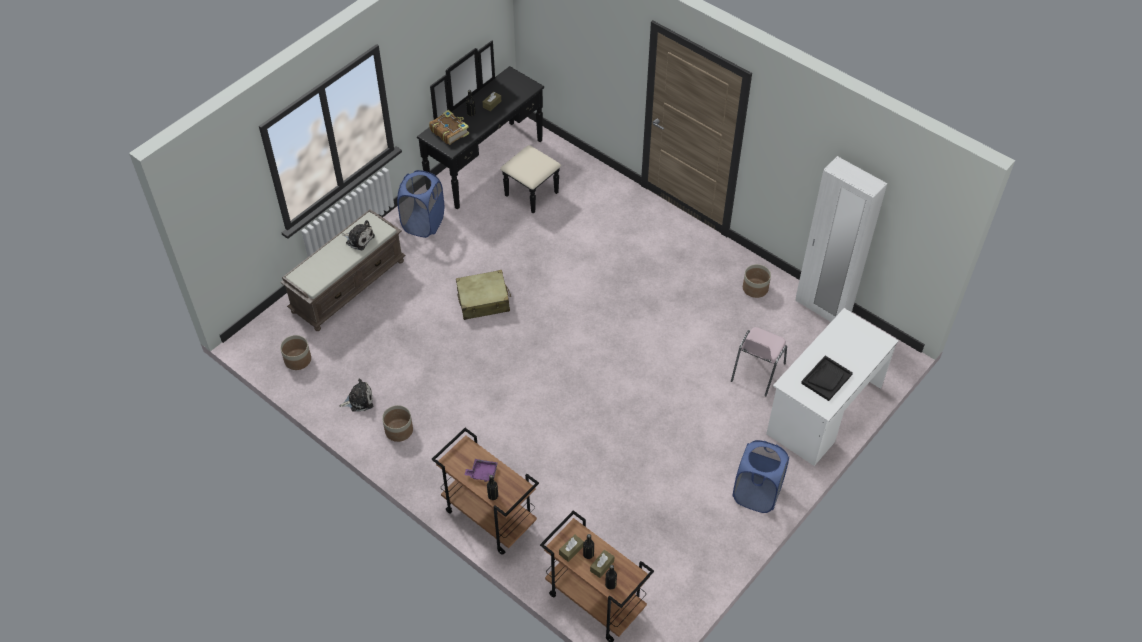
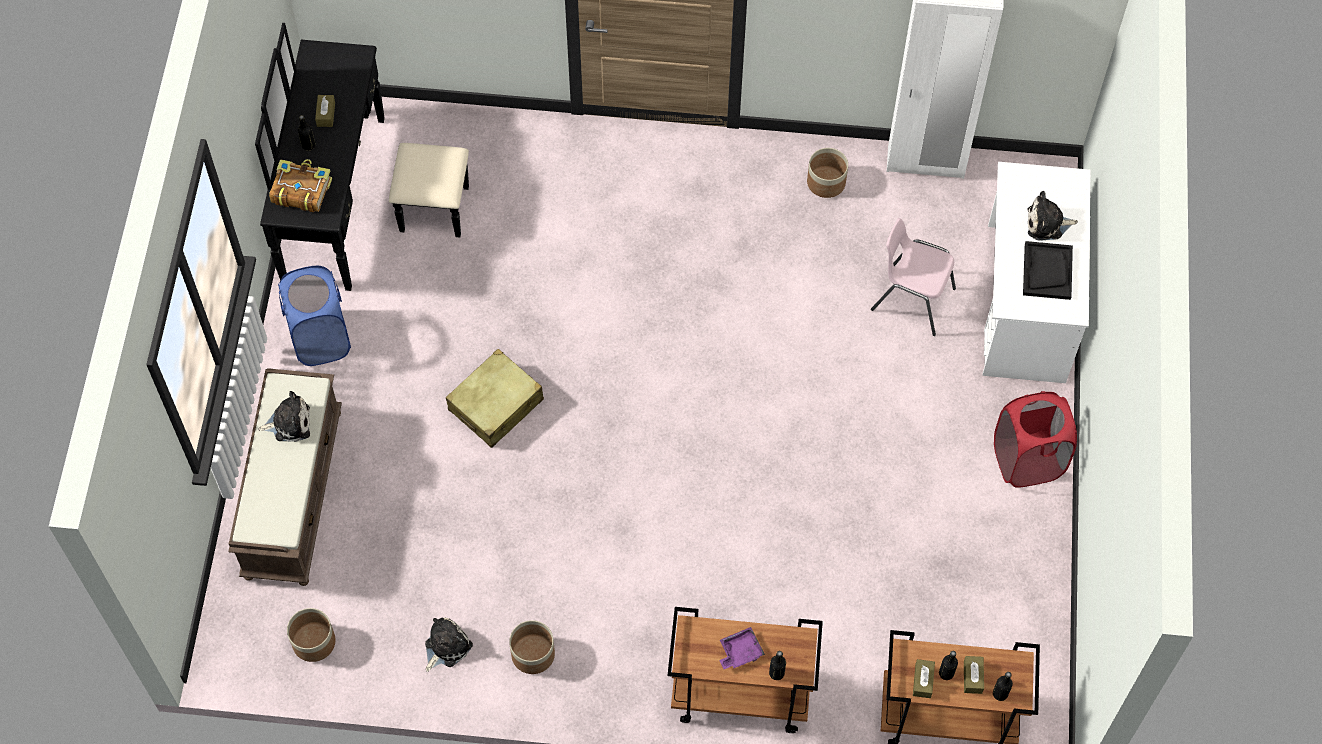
camera: 35 degrees left, 10 degrees up
(756, 372) = (912, 299): pink chair -> pink chair turned 120 degrees clockwise
(756, 494) = (1027, 461): blue laundry basket -> red laundry basket
(847, 354) = (1047, 224): none -> plush toy

